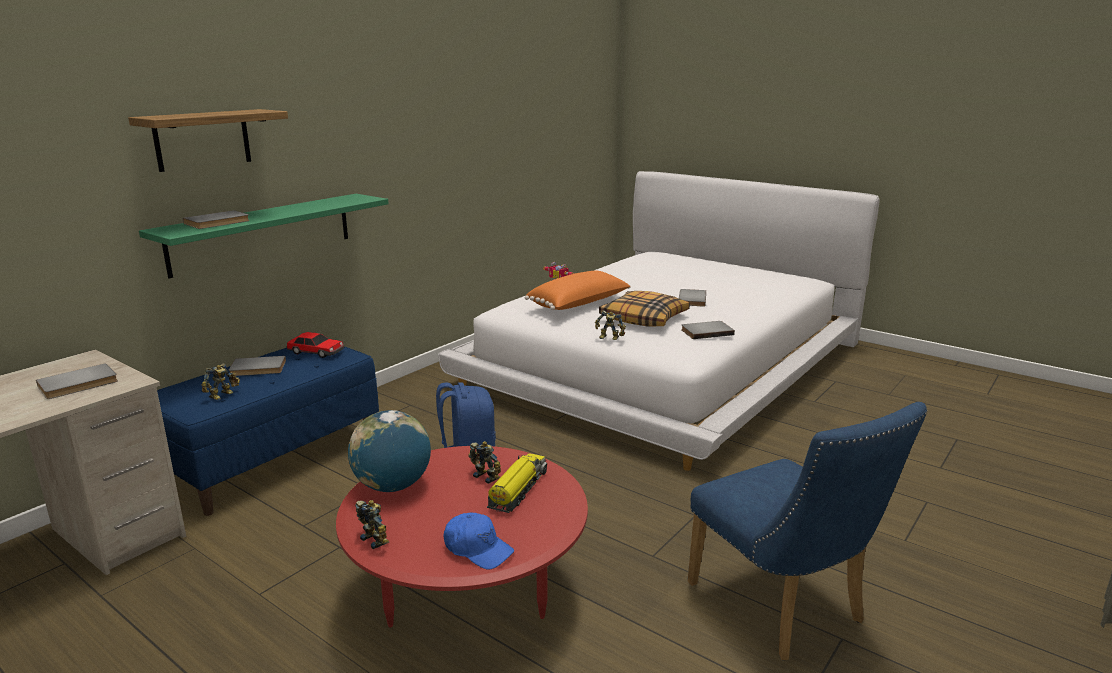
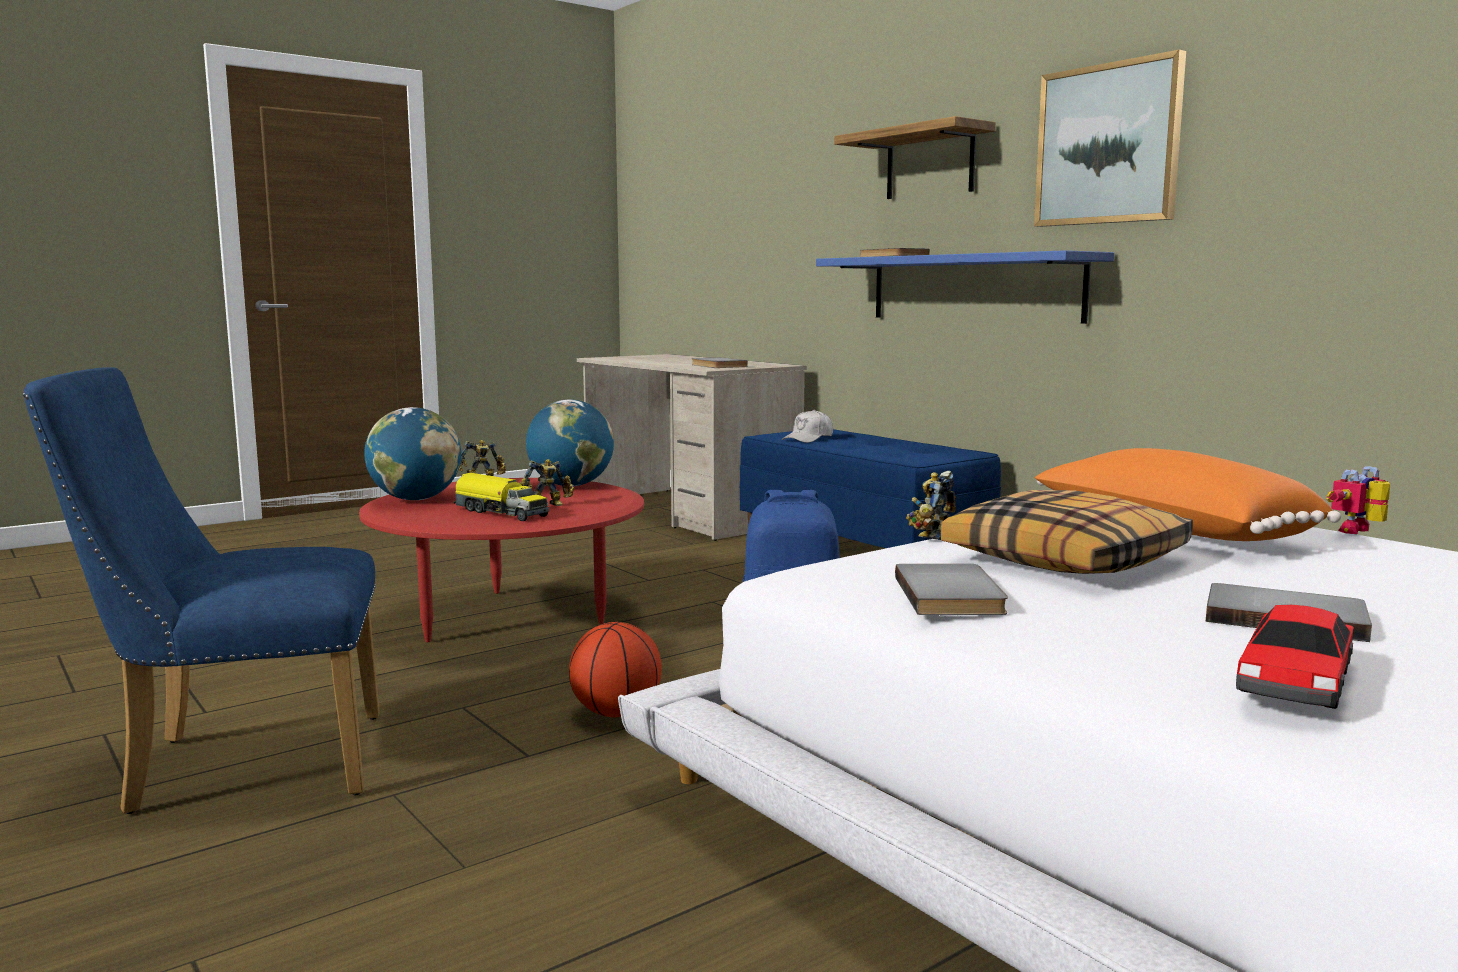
camera: 105 degrees right, 10 degrees down
(223, 395) = (808, 439): toy robot -> white cap
(257, 369) = (883, 443): grey book -> none
(263, 233) = (973, 288): green shelf -> blue shelf
(316, 352) = (936, 453): toy car -> toy car (1294, 682)
(342, 129) = (1108, 144): none -> picture
(478, 549) = (415, 499): blue cap -> globe
(628, 501) = (616, 713): none -> basketball

